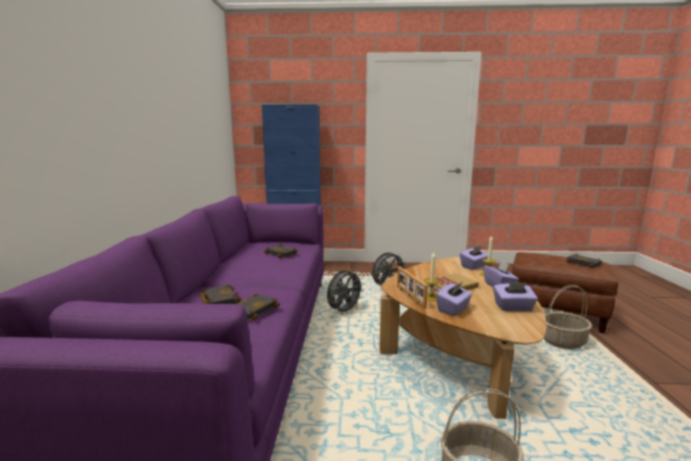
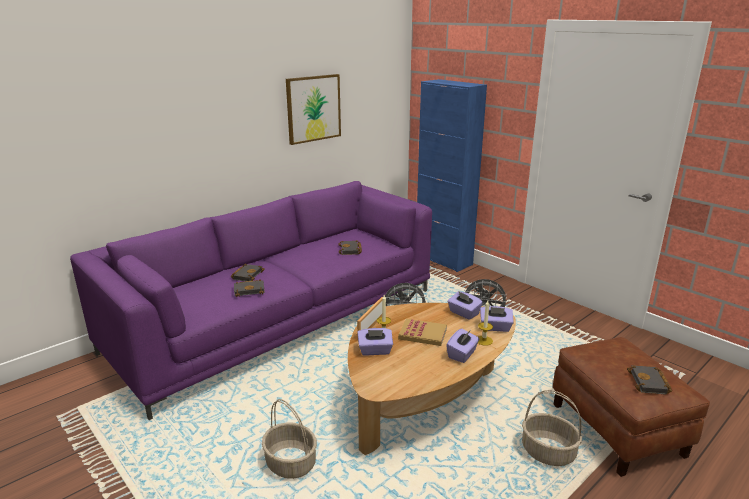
camera: 45 degrees right, 10 degrees up
(181, 119) = (313, 108): none -> picture
(513, 307) = (421, 374): purple tissue box -> purple tissue box (463, 313)

